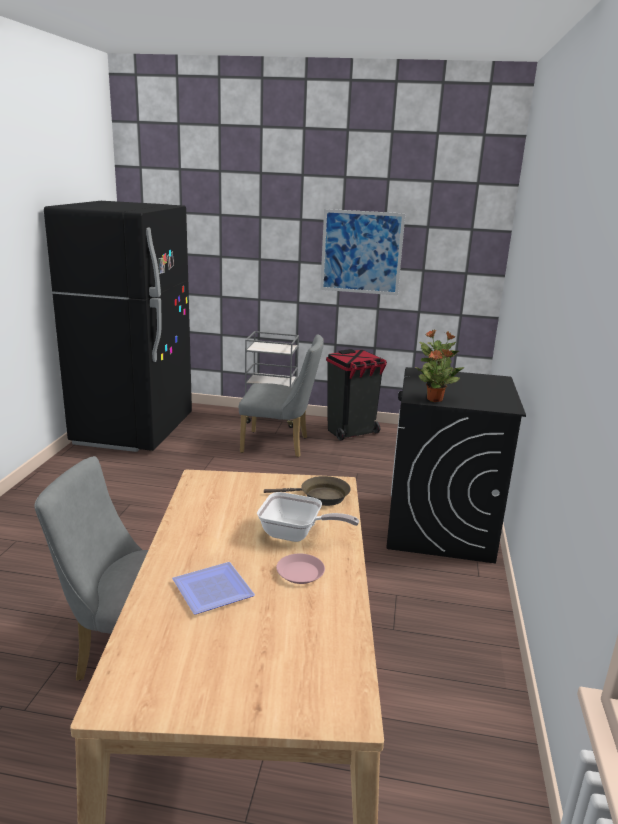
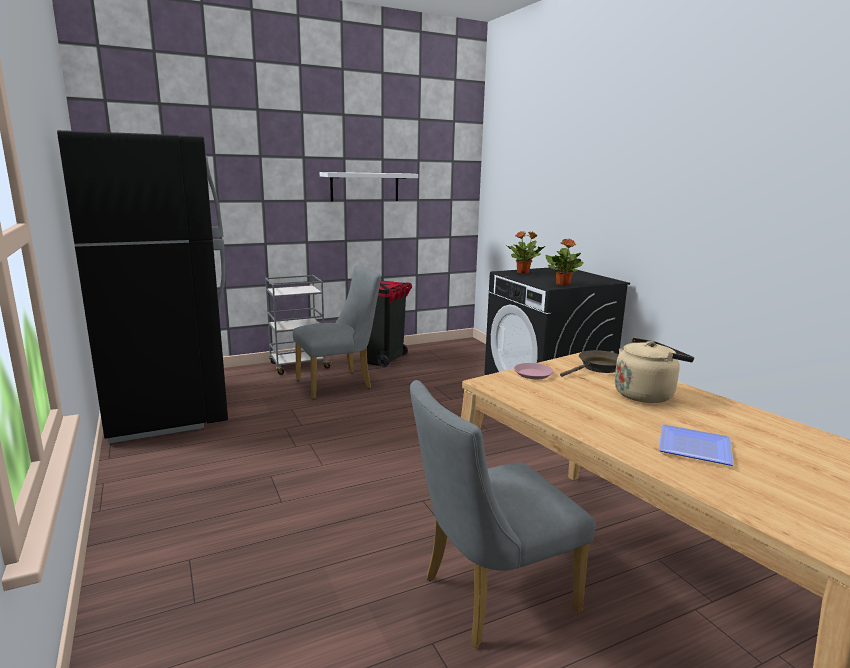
camera: 35 degrees left, 5 degrees down
(296, 535) = (646, 394): frying pan -> beige kettle
(300, 573) = (707, 415): pink plate -> pink plate (533, 374)
(361, 252) = (364, 187): picture -> white shelf

